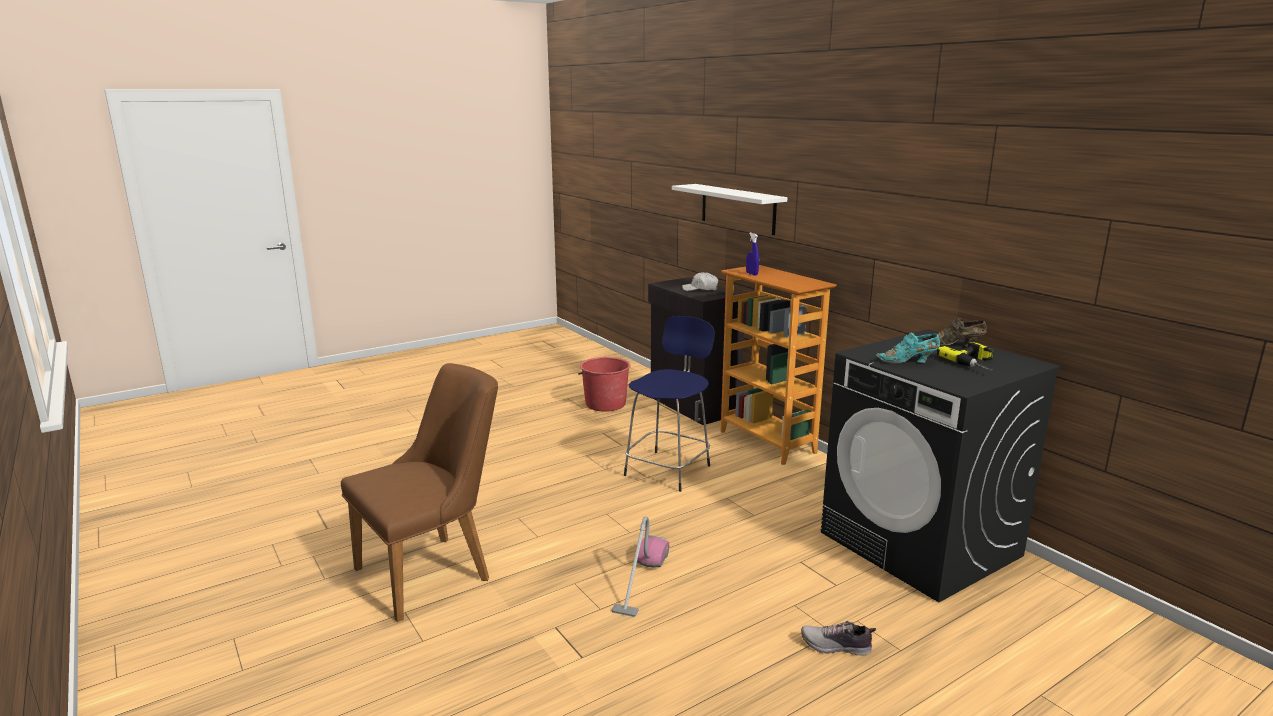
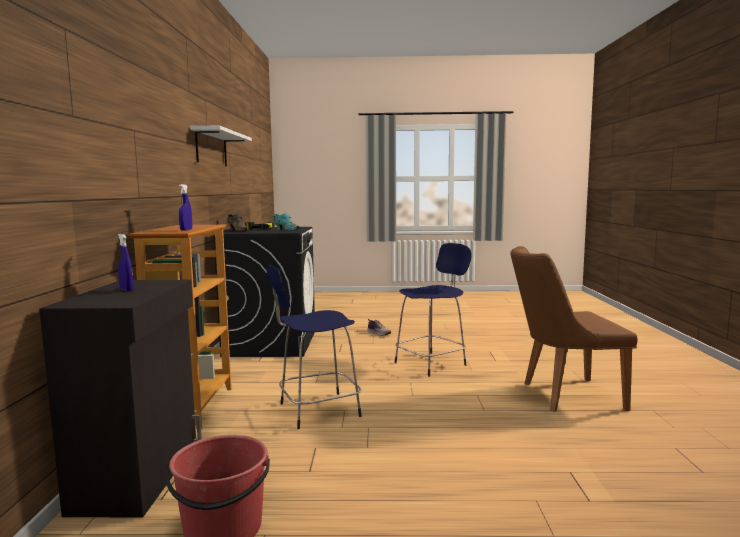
camera: 145 degrees left, 10 degrees down
(641, 580) = (432, 363): vacuum cleaner -> blue stool
(700, 289) = (126, 290): white cap -> blue spray bottle
(737, 208) = (89, 167): white shelf -> white shelf (211, 148)

